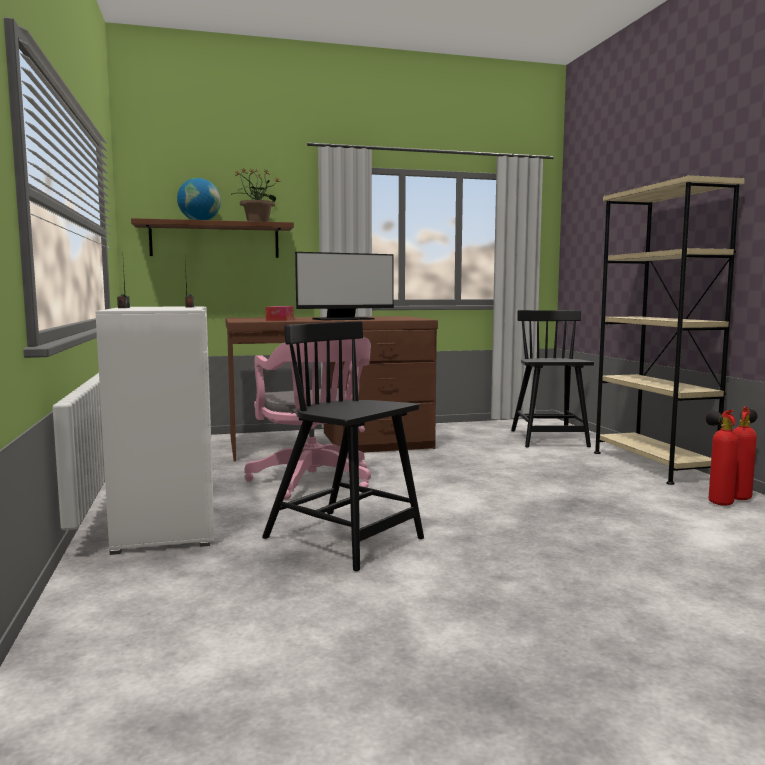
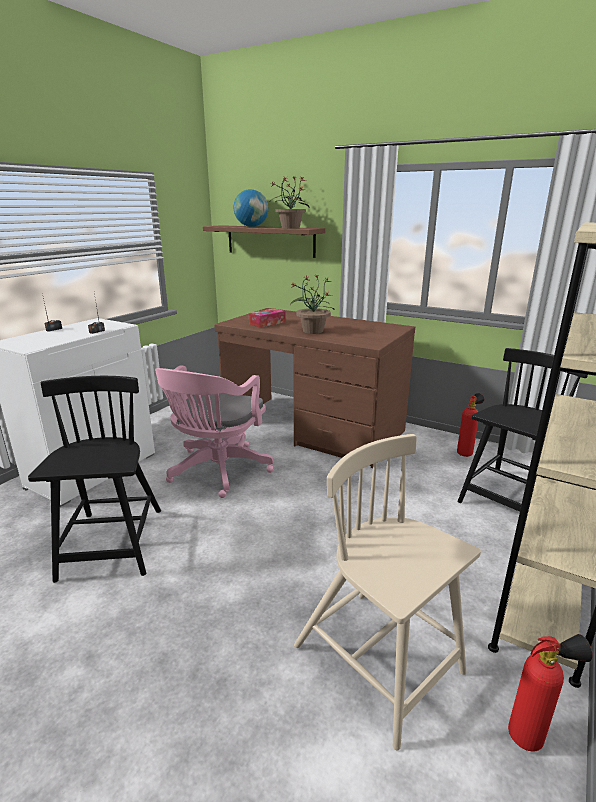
camera: 45 degrees right, 15 degrees up
(343, 319) = (312, 331): monitor -> potted plant
(643, 506) = (380, 661): none -> beige chair
(717, 502) = (479, 721): fire extinguisher -> fire extinguisher (466, 453)

